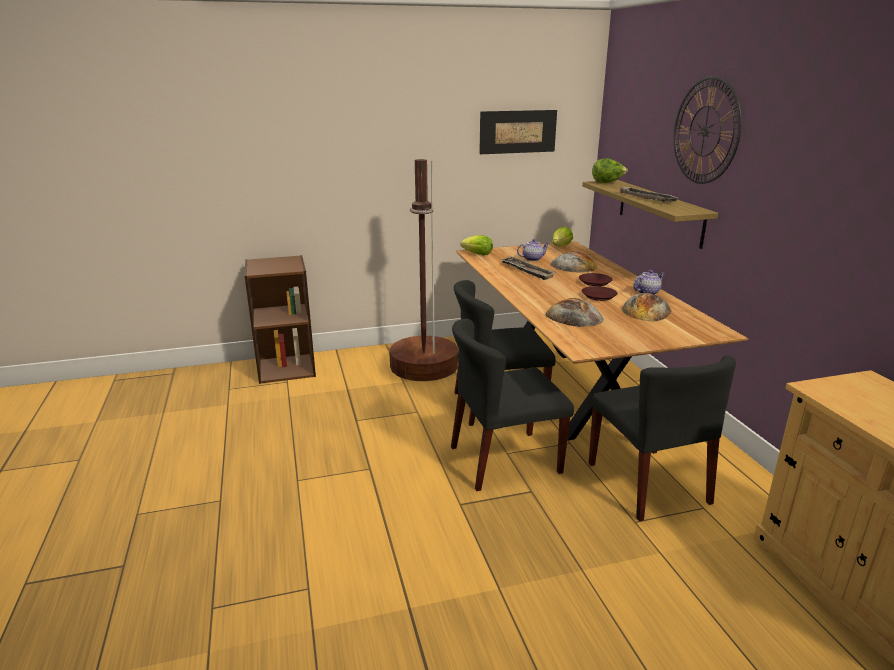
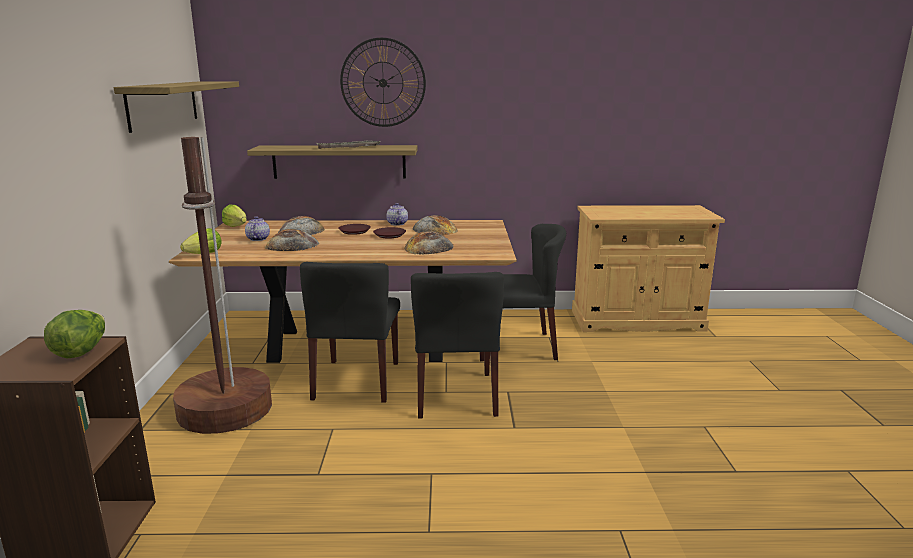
camera: 75 degrees left, 5 degrees down
(518, 131) = (163, 104): picture -> shelf
(527, 271) = (292, 245): tray -> bread
(607, 182) = (267, 147): lettuce -> lettuce (81, 351)

